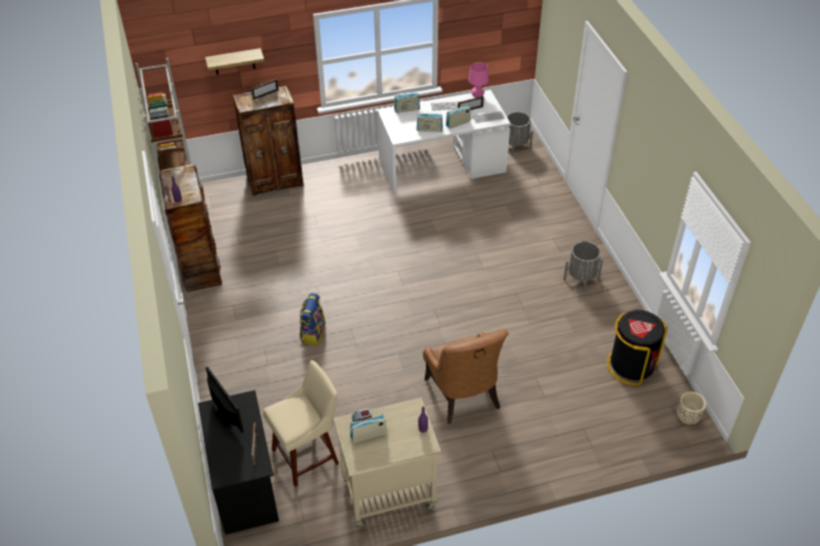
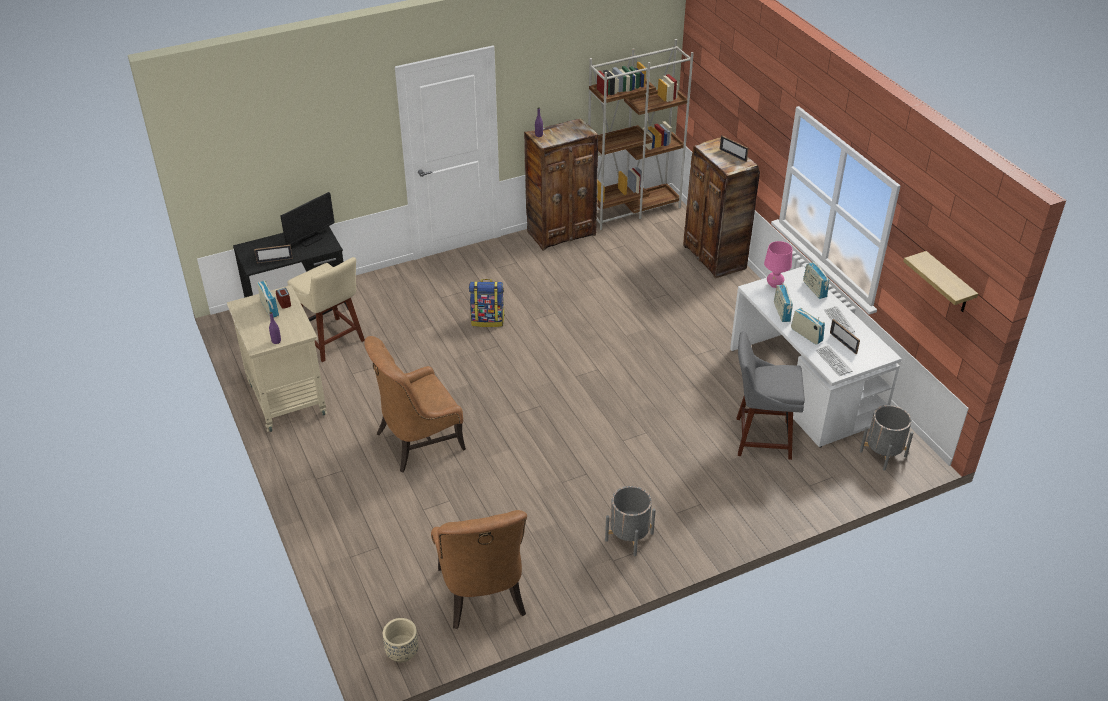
camera: 80 degrees right, 5 degrees down
(234, 61) = (736, 103): shelf -> shelf (948, 284)
(477, 96) = (878, 347): pink table lamp -> pink table lamp (774, 285)
(491, 197) = (759, 437): none -> grey stool
(631, 365) = (482, 592): black trash can -> brown chair

